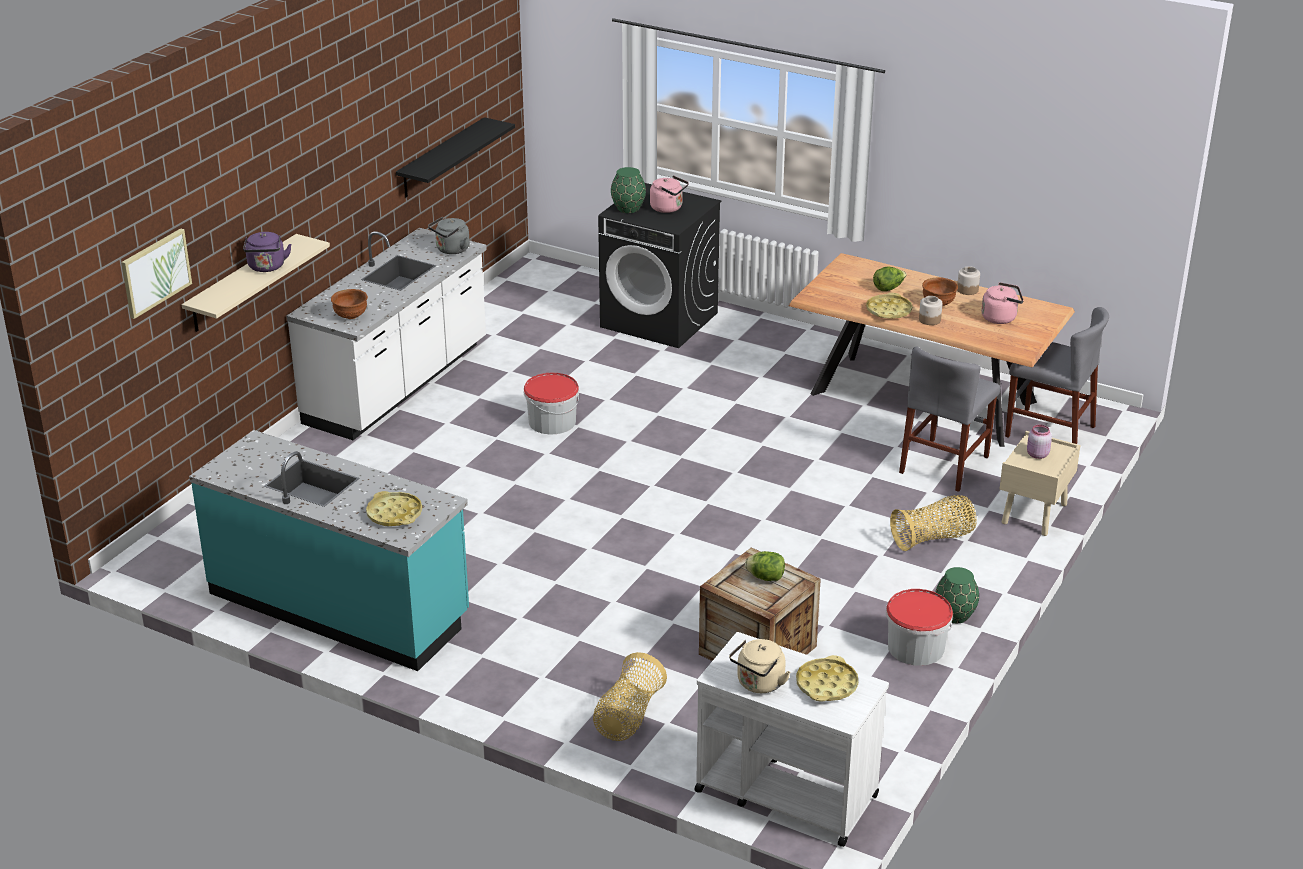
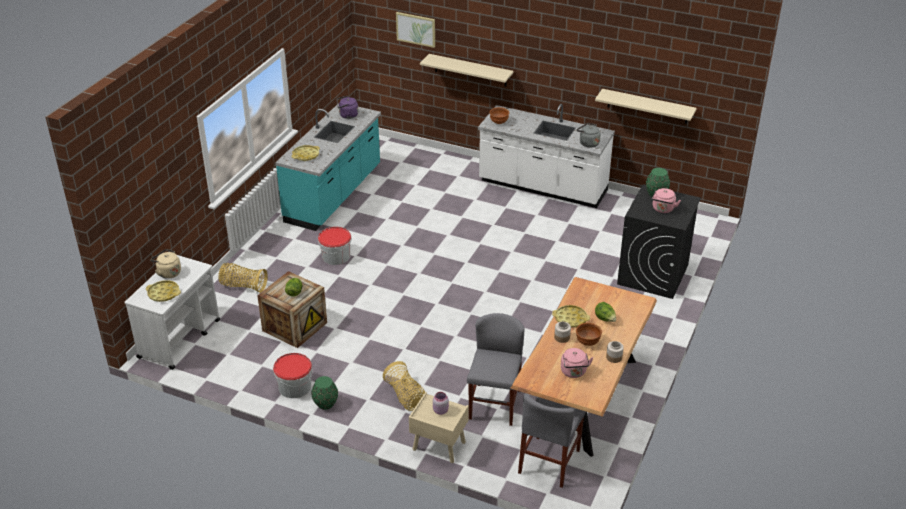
camera: 85 degrees right, 5 degrees up
(267, 267) = (471, 68): purple kettle -> purple kettle (347, 115)
(442, 158) = (647, 106): black shelf -> beige shelf
(552, 422) = (514, 242): bucket -> bucket (336, 256)
(944, 464) = (494, 404): grey chair -> grey chair turned 75 degrees clockwise

